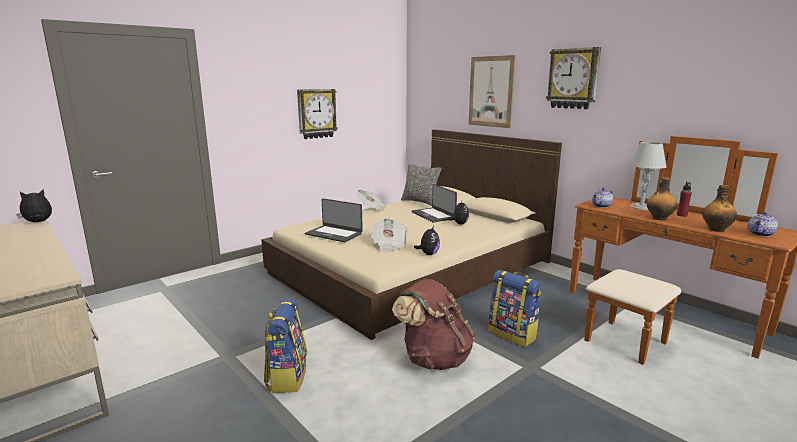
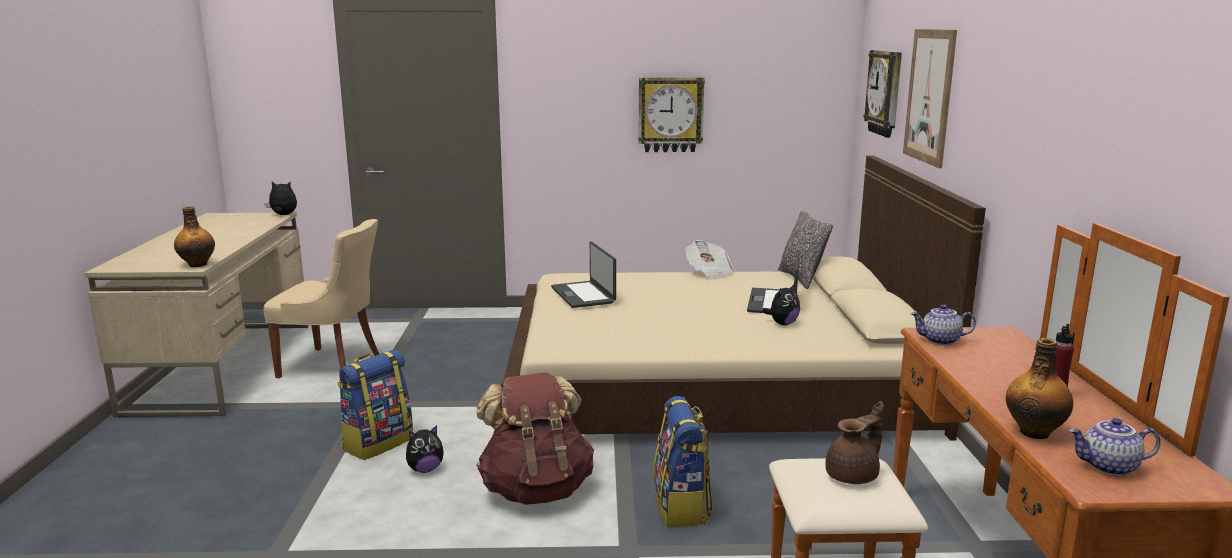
camera: 40 degrees right, 0 degrees up
(147, 340) = (333, 365): none -> beige chair
(389, 245) = (618, 326): newspaper -> none
(428, 254) = (642, 350): plush toy -> plush toy (425, 469)
(573, 78) = (1010, 83): wall clock -> wall clock (886, 93)
(633, 278) = (854, 475): none -> brown teapot
(641, 207) = (1016, 361): grey table lamp -> none
(659, 218) = (981, 385): bottle -> bottle (198, 264)

